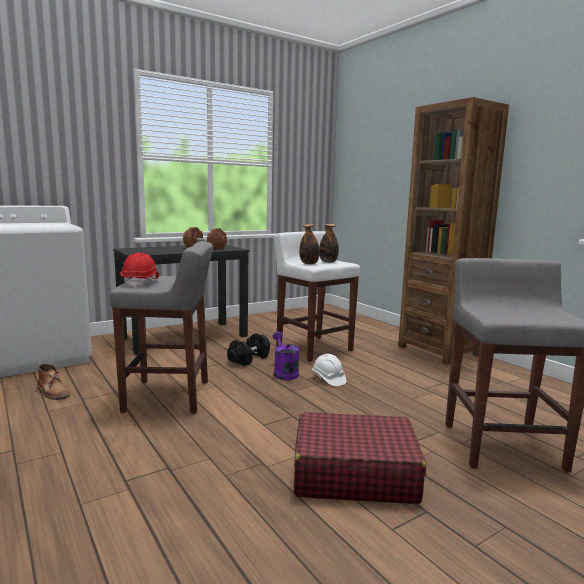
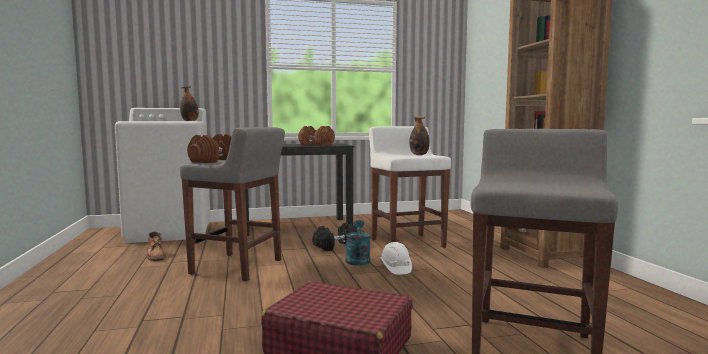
camera: 20 degrees right, 5 degrees down
(141, 283) = (213, 161): red hard hat -> brown dumbbell
(284, 372) = (357, 259): purple watering can -> turquoise watering can
(309, 264) = (396, 155): bottle -> bottle (190, 121)

